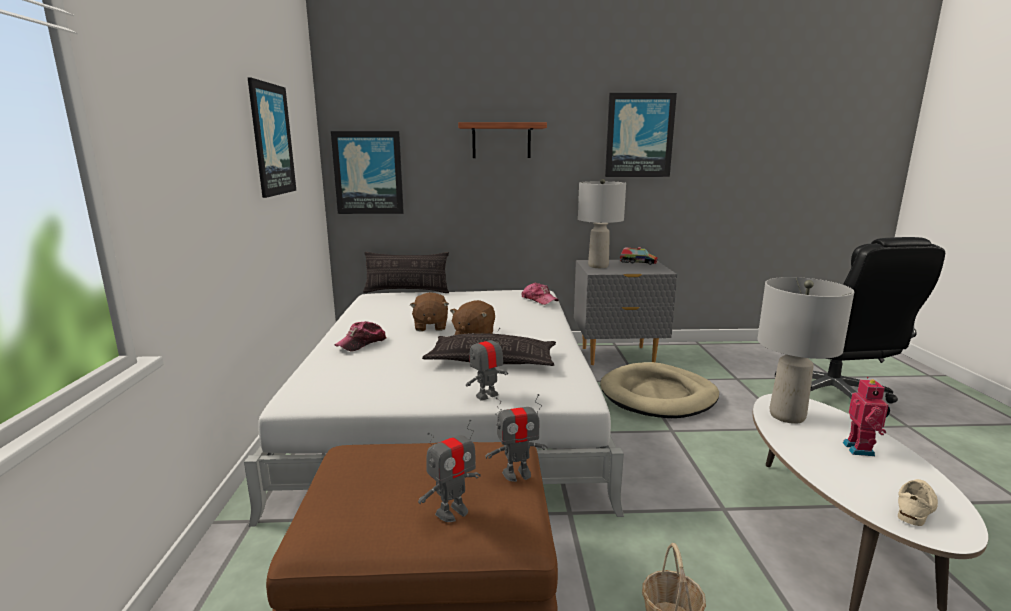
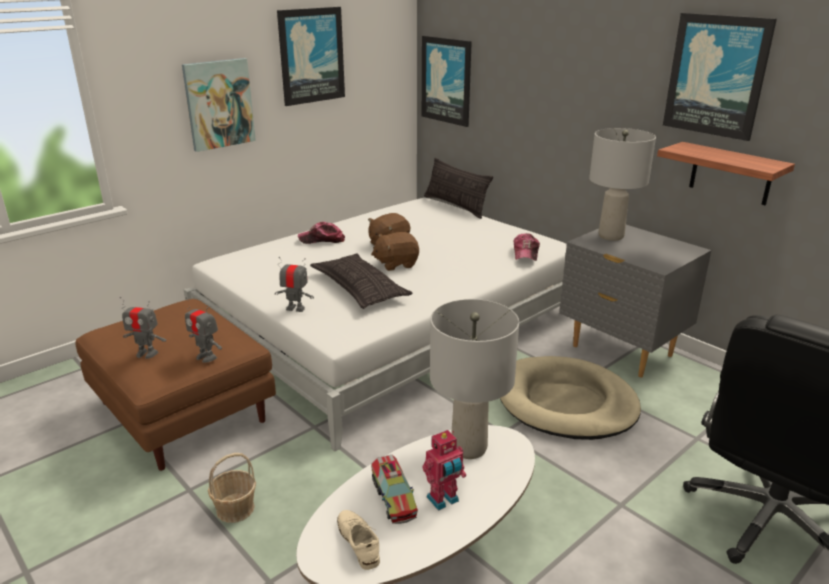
camera: 50 degrees right, 10 degrees up
(217, 191) = (219, 104): none -> picture
(501, 141) = (558, 62): shelf -> shelf (730, 174)
(638, 262) = (673, 246): toy truck -> toy truck (393, 497)
(915, 506) = (358, 542): beige shoe -> beige shoe turned 120 degrees counterclockwise

